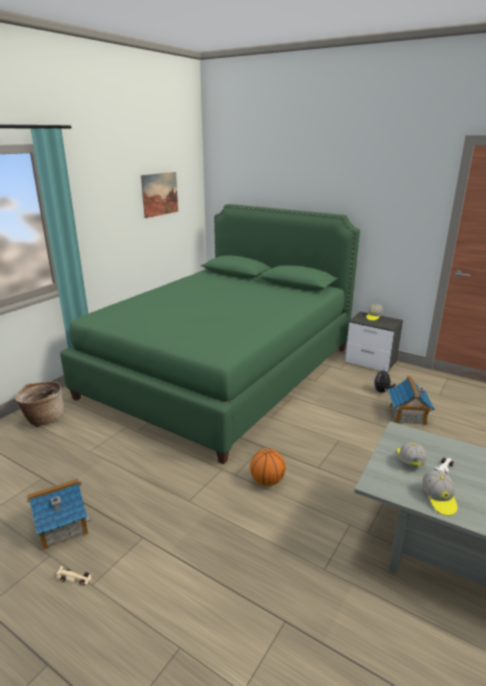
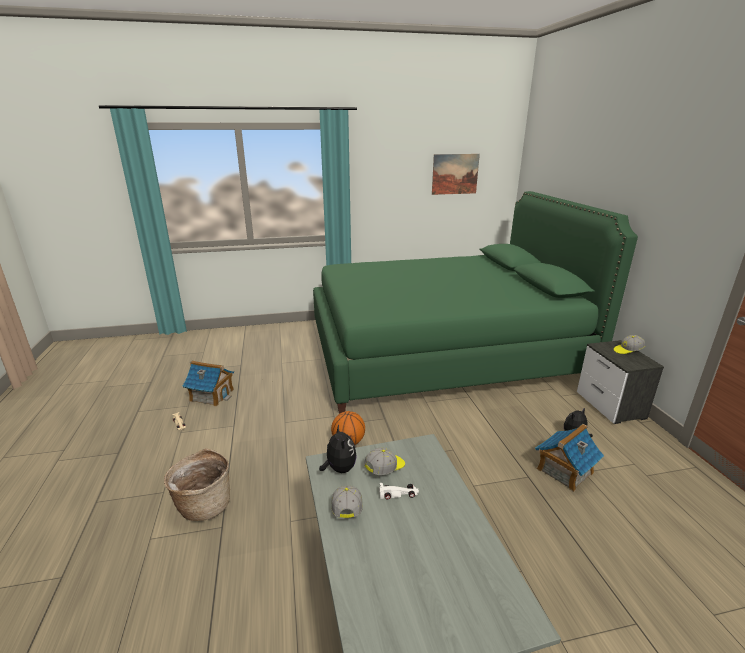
camera: 45 degrees right, 0 degrees up
(44, 419) = (287, 333): basket -> basket (204, 504)
(389, 480) = (339, 468): none -> plush toy
(438, 498) = (347, 507): cap -> cap turned 135 degrees clockwise

